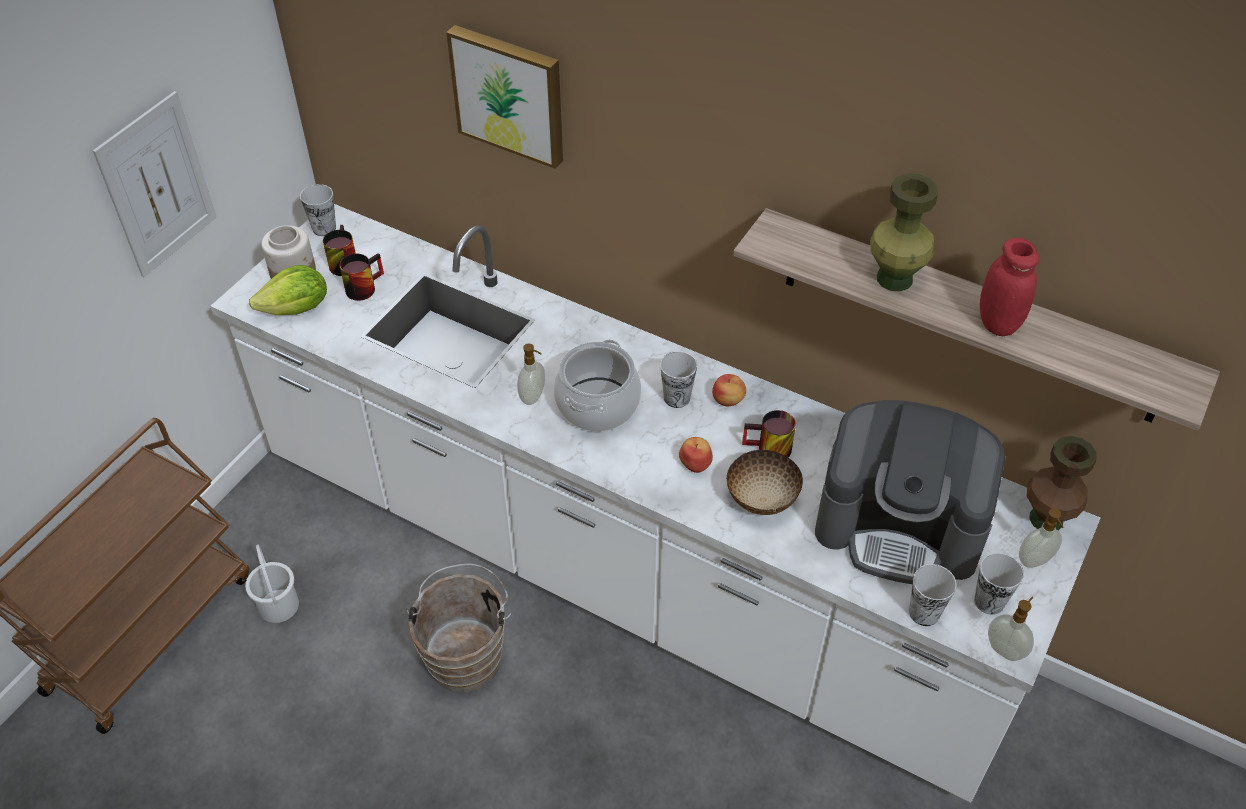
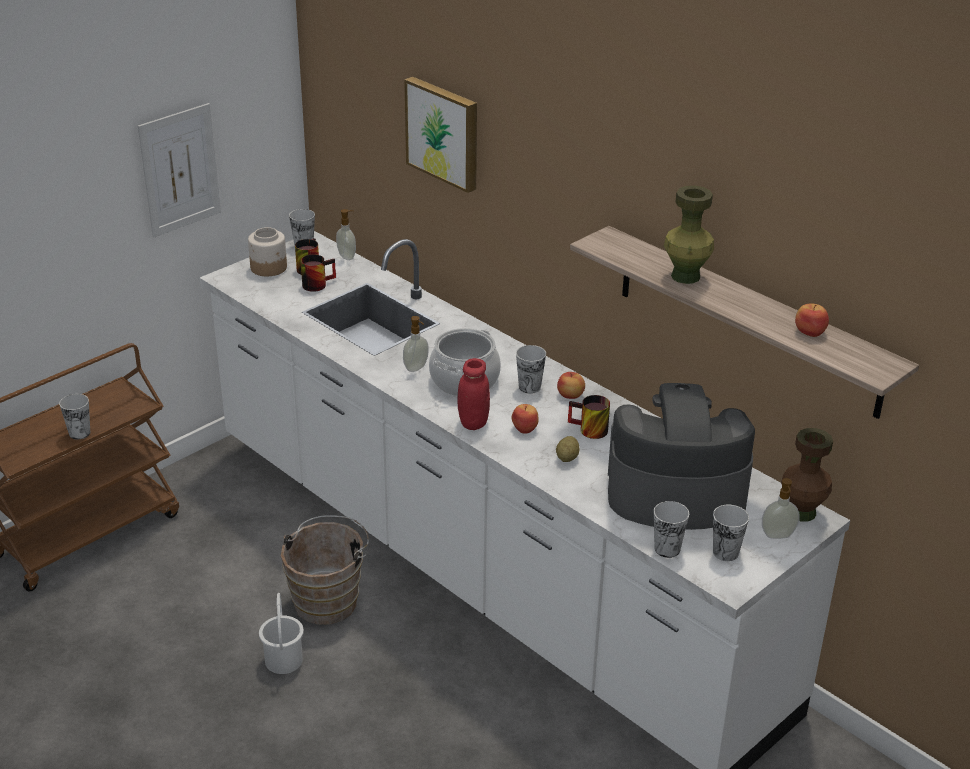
camera: 15 degrees right, 15 degrees down
(120, 548) = (79, 433): none -> cup
(278, 606) = (192, 538): white bucket -> white bucket (283, 660)
(297, 309) = (262, 289): lettuce -> none
(760, 499) = (567, 458): bowl -> potato
(900, 524) = (674, 493): coffee machine -> coffee machine turned 150 degrees clockwise
(998, 323) = (753, 311): red jar -> red jar (473, 423)
(1005, 649) = (724, 583): soap dispenser -> soap dispenser (347, 256)
(1076, 343) = (810, 331): none -> apple

